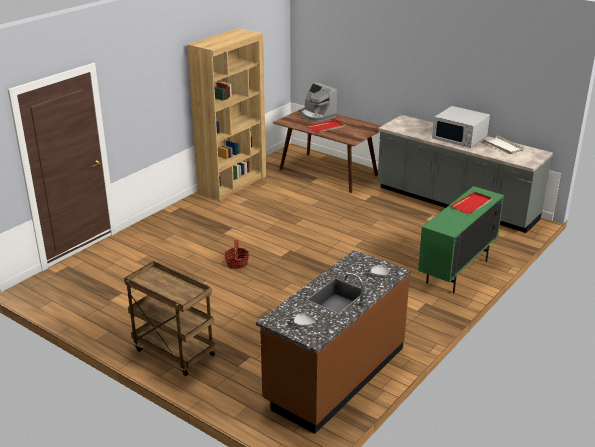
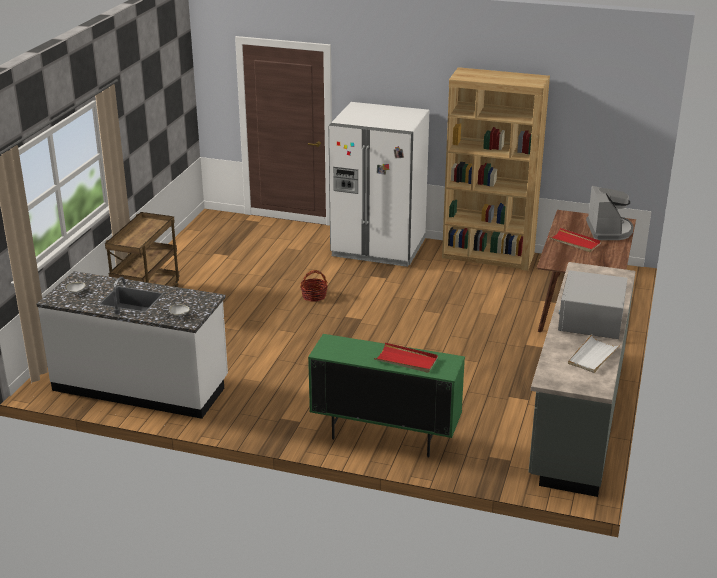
camera: 70 degrees right, 0 degrees up
(179, 221) = (378, 248): none -> white fridge
(317, 115) = (609, 230): coffee machine -> coffee machine turned 150 degrees clockwise
(334, 375) = (141, 385): brown counter -> white counter

